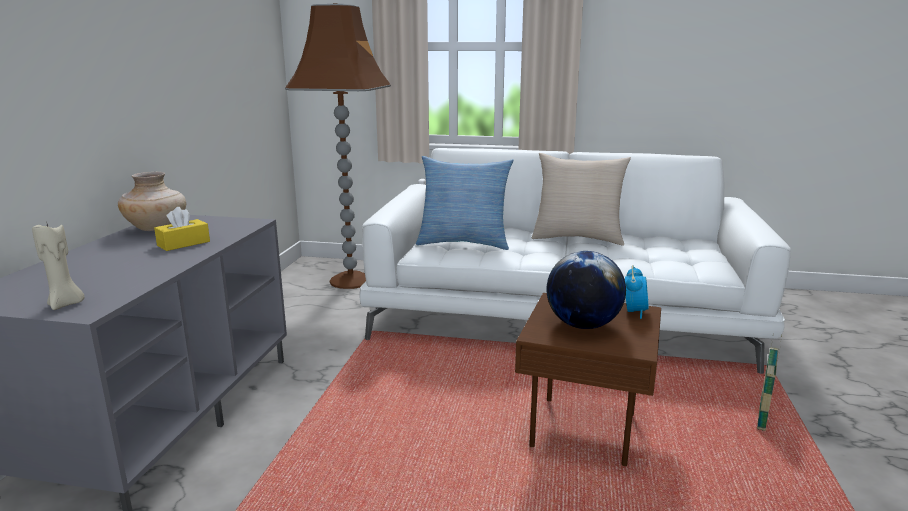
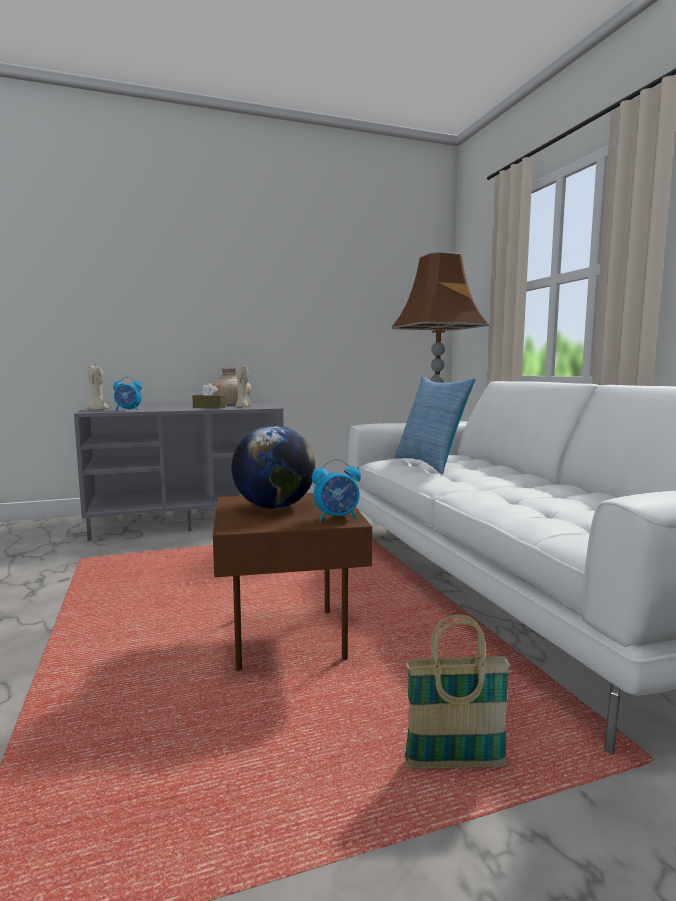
camera: 60 degrees right, 10 degrees down
(114, 286) = (128, 410): none -> alarm clock
(183, 243) = (209, 407): yellow tissue box -> brown tissue box
(224, 230) = (243, 407): none -> beige candle
(577, 238) = (542, 485): beige pillow -> none

